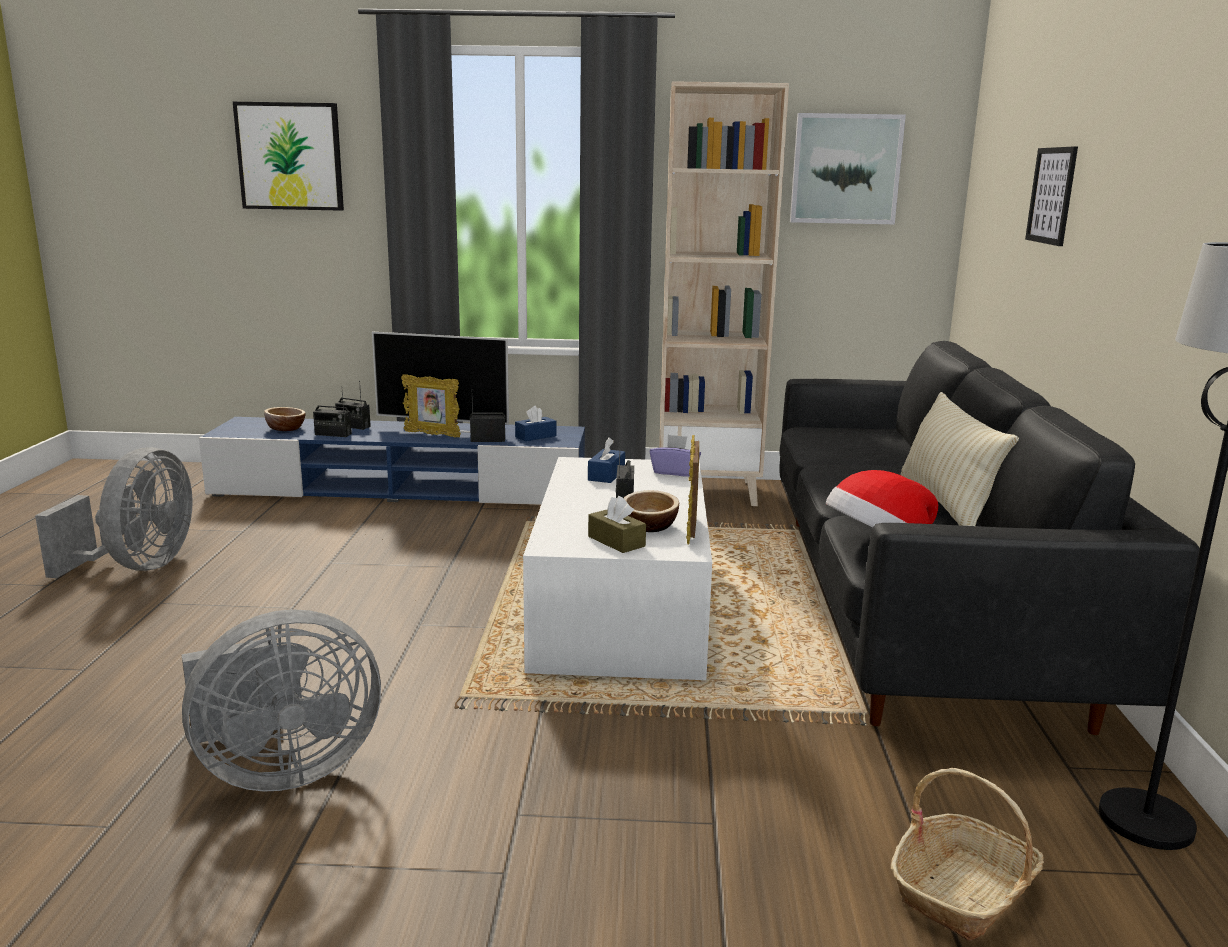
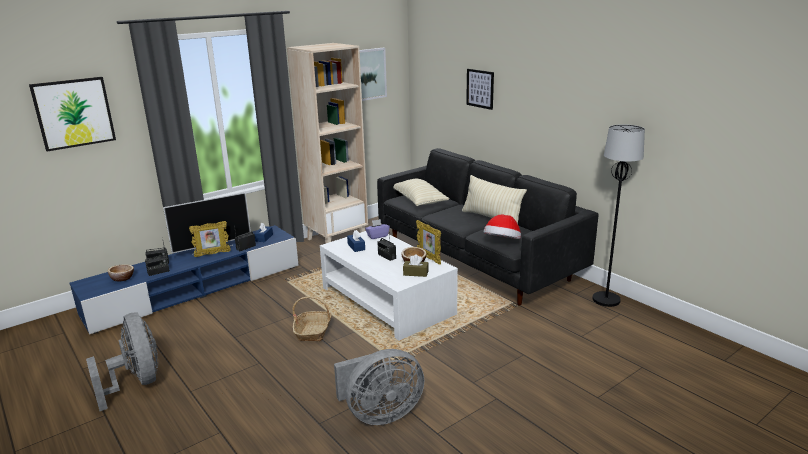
camera: 40 degrees left, 5 degrees up
(282, 770) = (380, 414): grey fan -> grey fan turned 45 degrees clockwise
(845, 441) = (418, 201): none -> beige pillow
(963, 891) = (596, 338): basket -> basket (313, 331)

